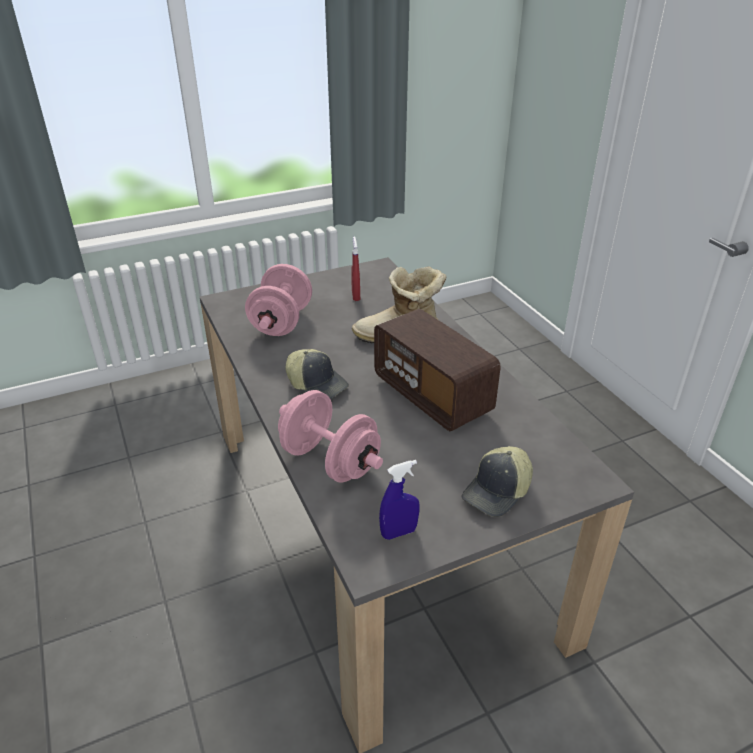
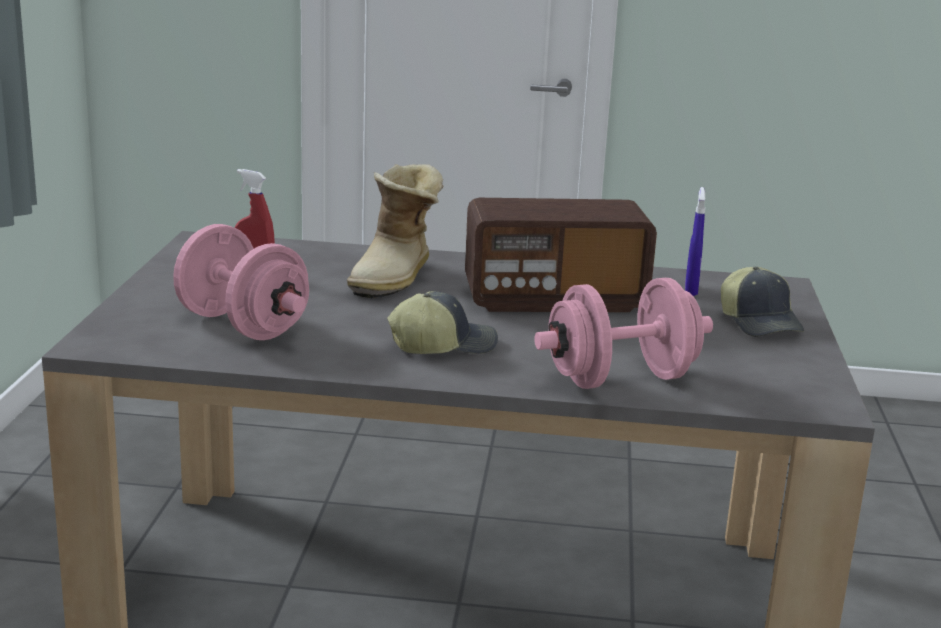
camera: 60 degrees left, 15 degrees down
(399, 532) = (786, 380): blue spray bottle -> blue spray bottle (691, 290)

